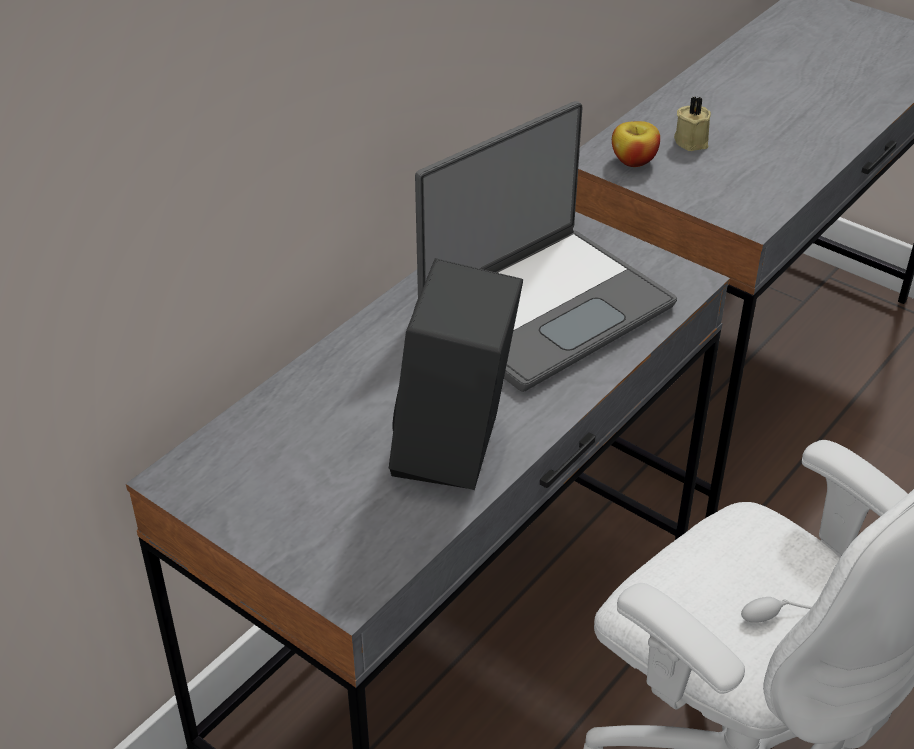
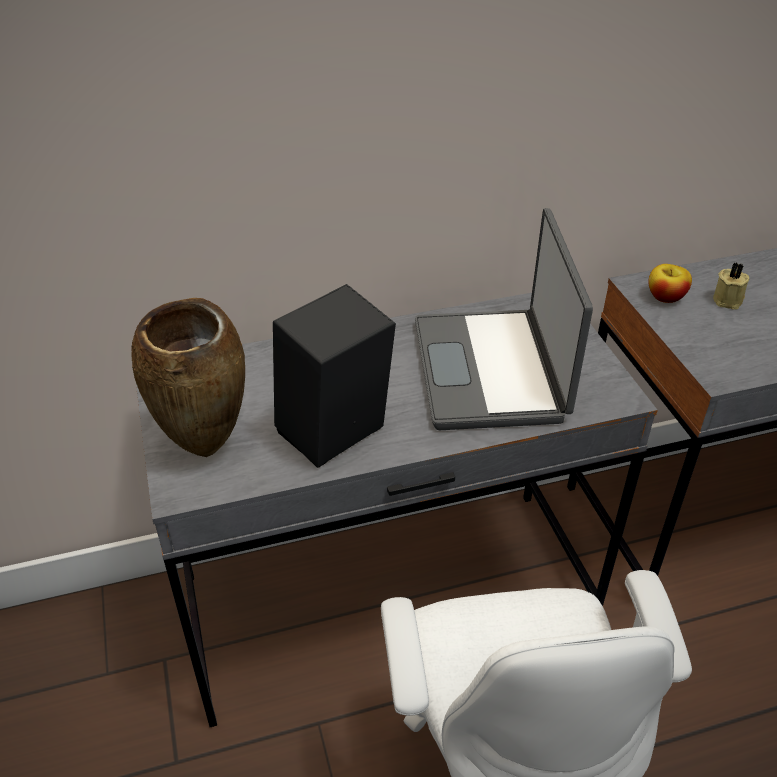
camera: 35 degrees right, 0 degrees up
(331, 532) = (207, 449): none -> brown vase
(544, 307) = (492, 370): laptop -> laptop turned 90 degrees clockwise

